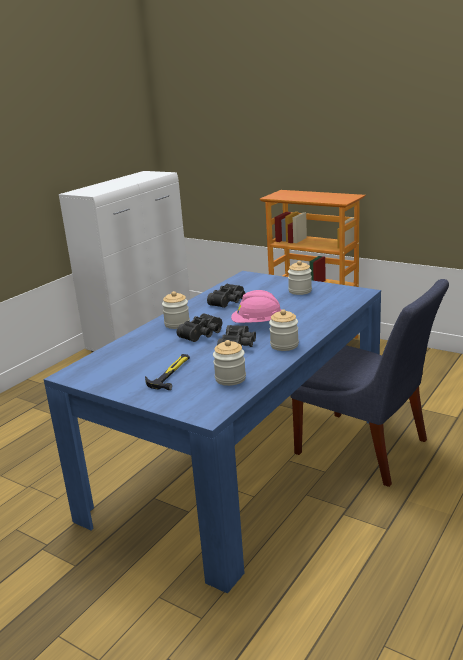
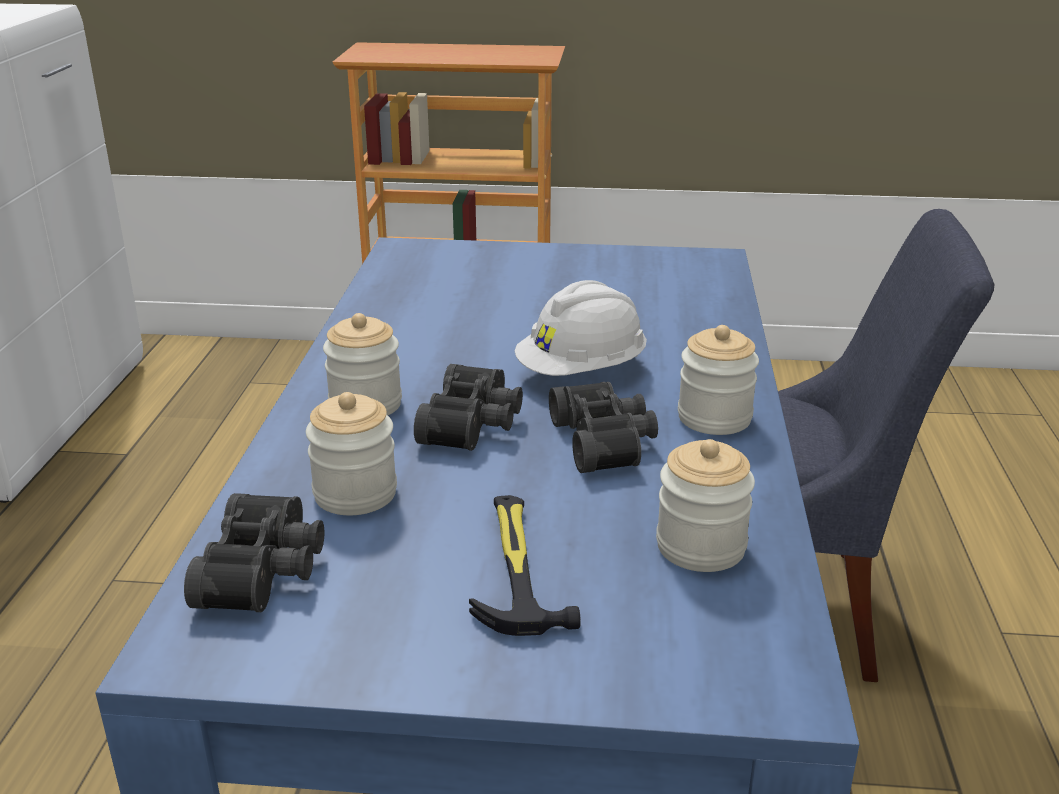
camera: 30 degrees left, 5 degrees up
(229, 302) = (439, 320): black binoculars -> black binoculars (266, 570)
(257, 325) = (582, 372): pink hard hat -> white hard hat
(300, 291) = (577, 272): jar -> jar (355, 494)

